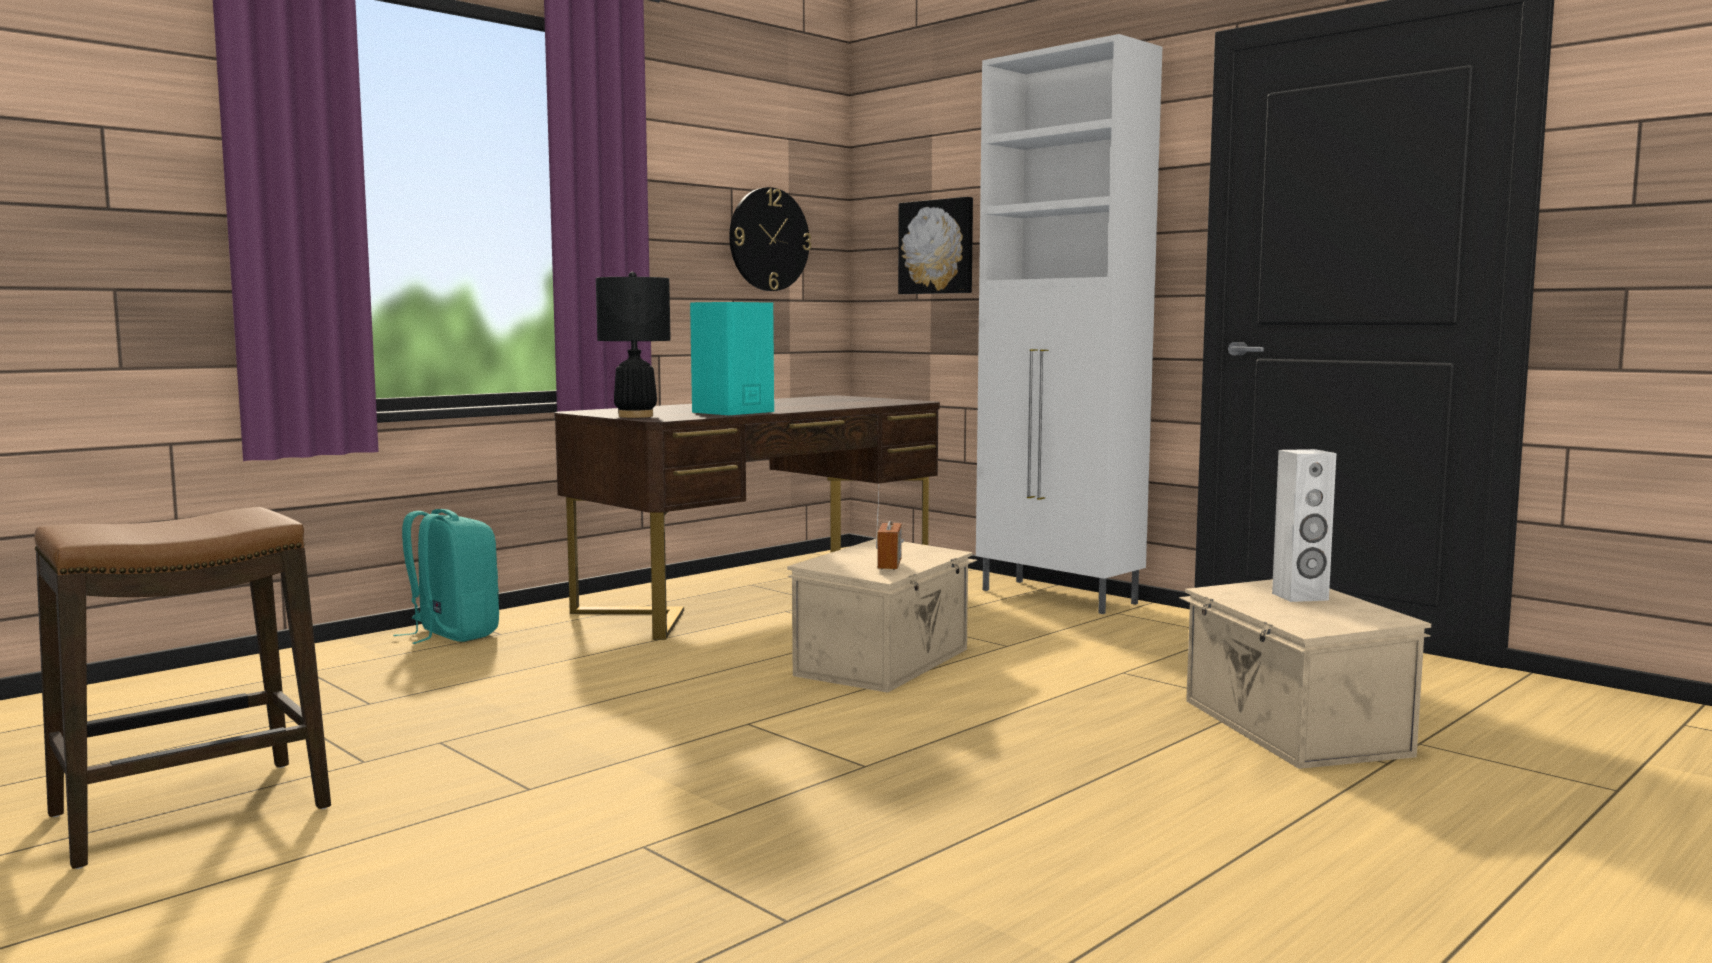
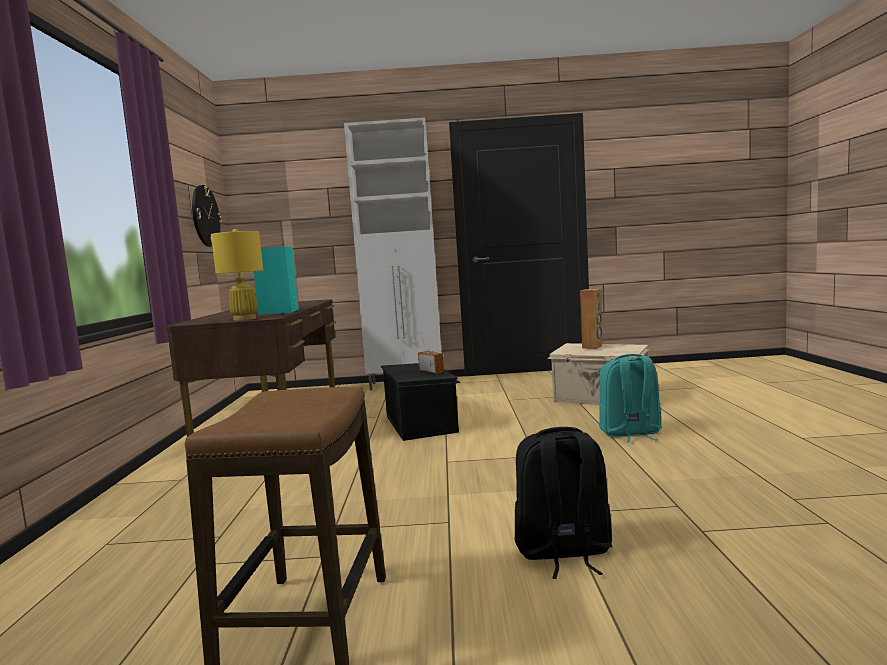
camera: 45 degrees left, 0 degrees up
(452, 634) = (147, 490): turquoise backpack -> turquoise backpack (630, 433)
(501, 881) = (562, 552): none -> black backpack
(636, 416) = (245, 319): black table lamp -> yellow table lamp
(886, 662) = (421, 423): beige storage box -> black storage box
(937, 247) = (297, 220): picture -> none
(1300, 597) = (592, 347): white speaker -> brown speaker

